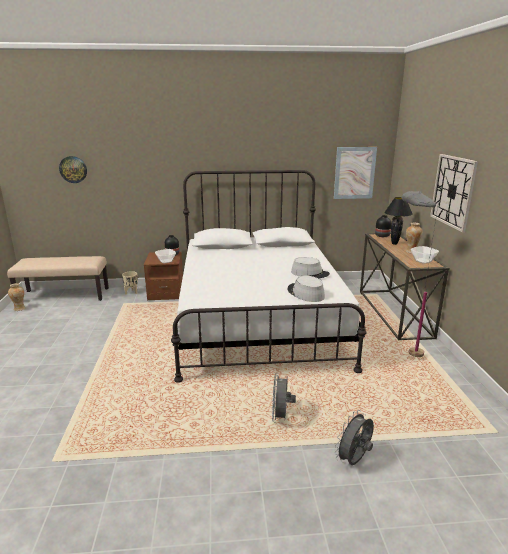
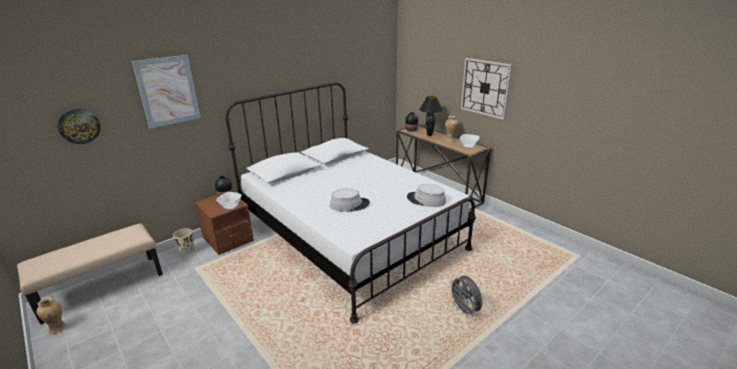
camera: 35 degrees left, 5 degrees up
(310, 273) = (402, 180): grey hat -> grey hat (349, 204)
(354, 173) = (371, 77): picture -> picture (168, 91)
(354, 460) = (539, 316): grey fan -> none
(402, 353) = (477, 222): grey floor lamp -> none

